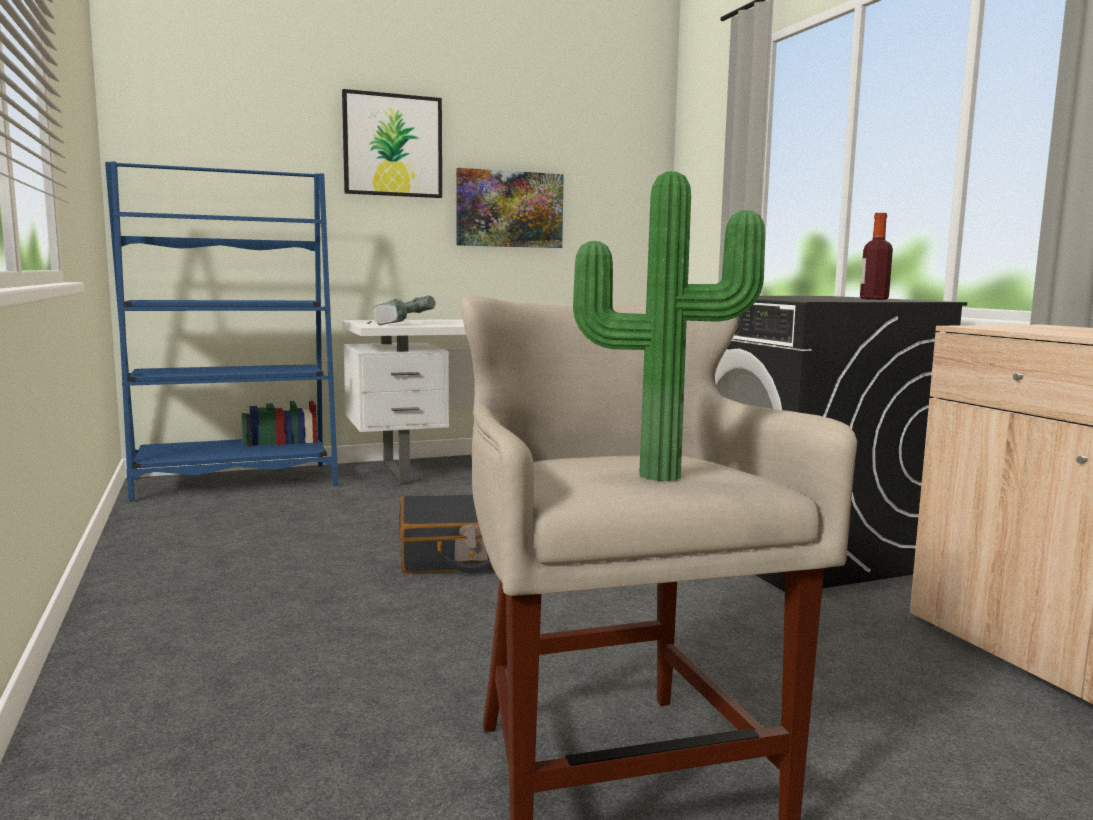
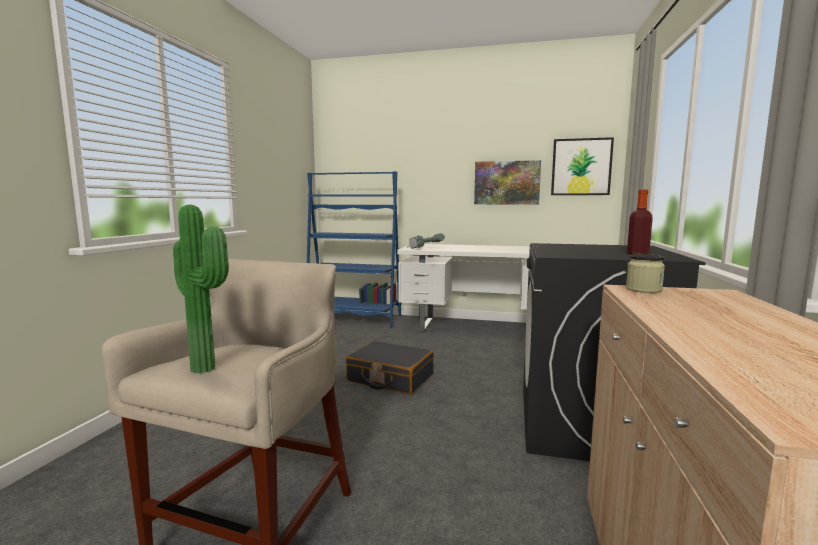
camera: 35 degrees right, 0 degrees up
(392, 145) = (441, 152): picture -> picture (581, 167)
(990, 326) = (643, 289): none -> jar

